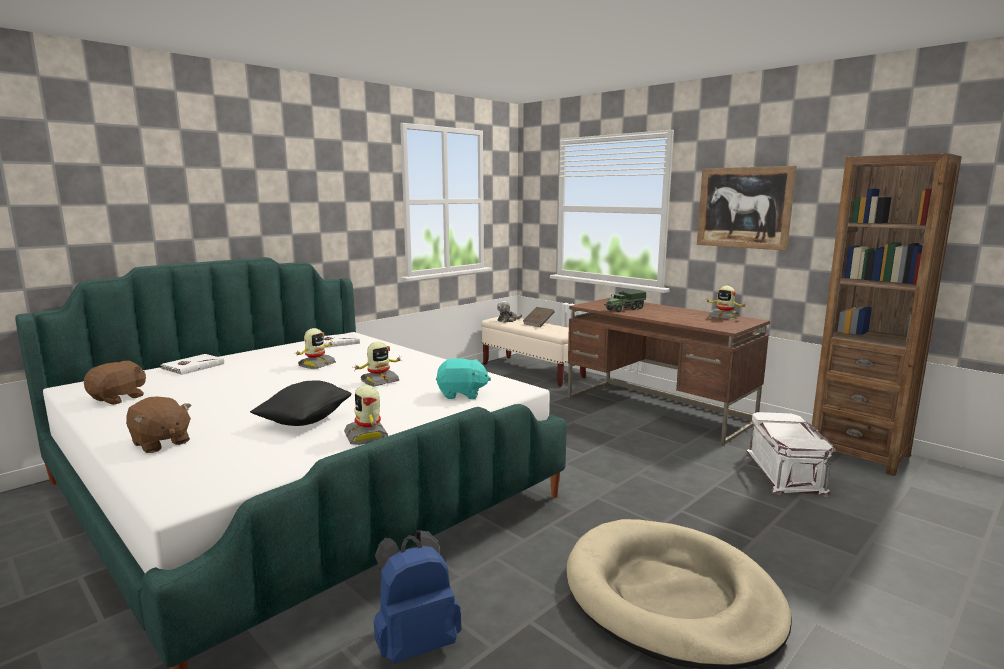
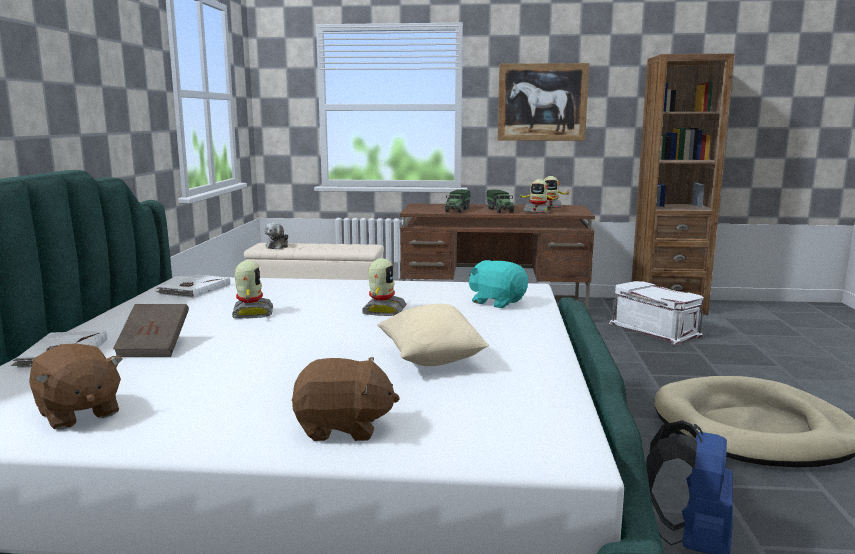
camera: 40 degrees left, 0 degrees up
(119, 398) = (78, 413): brown plush toy -> brown plush toy turned 150 degrees clockwise
(305, 420) = (431, 359): black pillow -> beige pillow
(367, 436) = (534, 351): toy robot -> toy robot (537, 211)
(462, 394) = (497, 302): turquoise plush toy -> turquoise plush toy turned 105 degrees counterclockwise
(538, 324) = (321, 245): brown book -> brown book (154, 347)
(661, 314) = (500, 210): none -> toy truck

